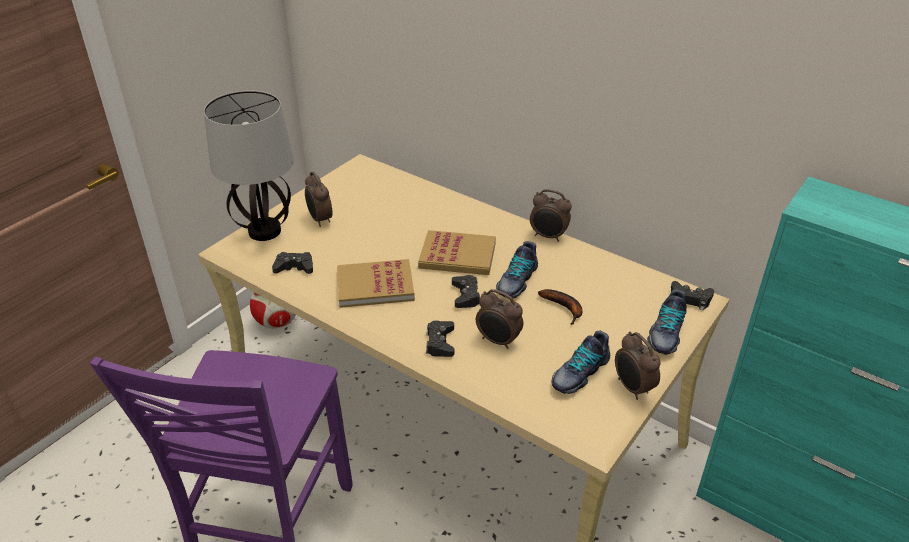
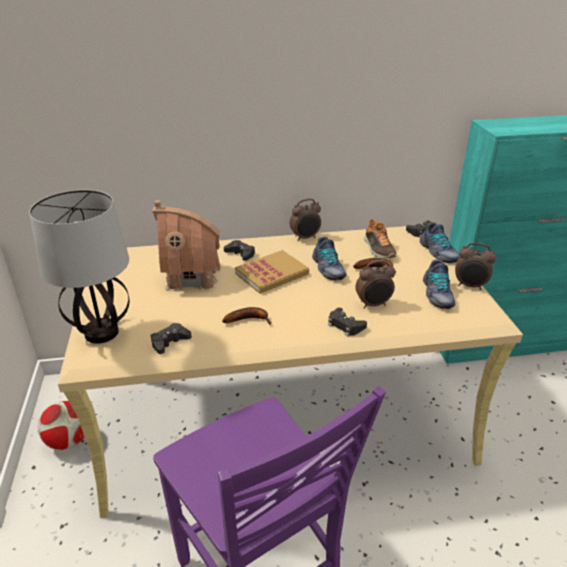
camera: 45 degrees left, 5 degrees down
(320, 220) = (136, 302): alarm clock -> none
(375, 286) = (249, 319): book -> banana
(390, 220) = (192, 276): none -> toy house
(466, 296) = (314, 292): black game controller -> black game controller (240, 254)
(603, 290) = (378, 249): none -> shoe

